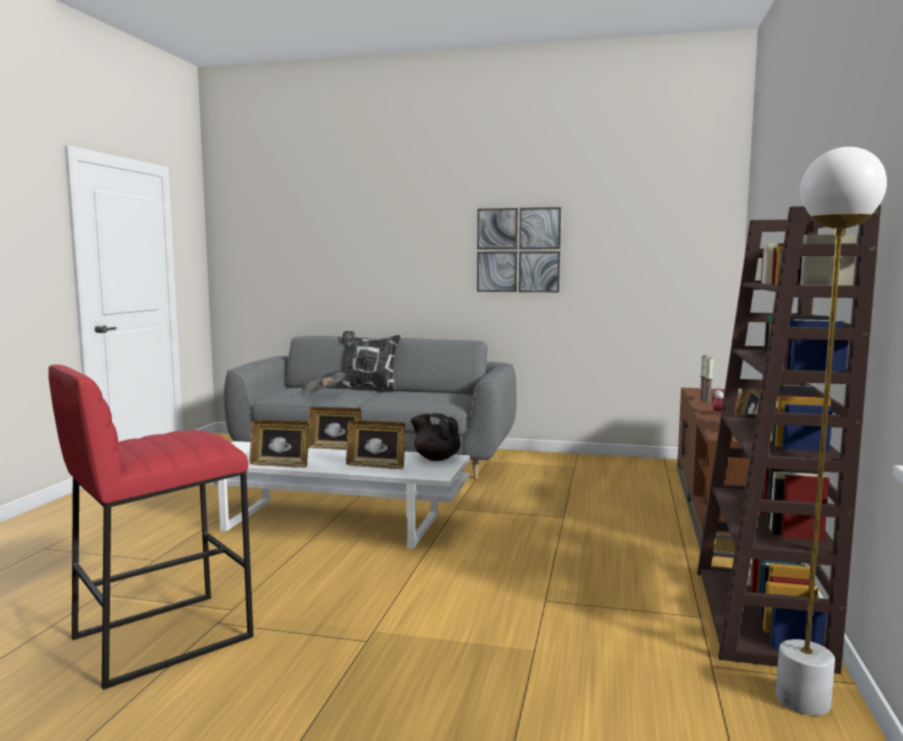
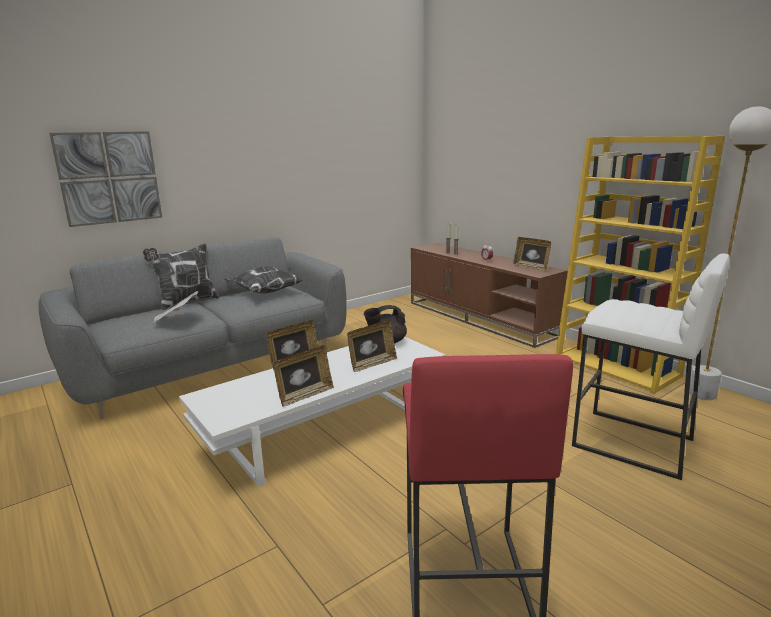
camera: 50 degrees left, 10 degrees up
(429, 394) = (264, 293): none -> pillow
(518, 250) = (283, 152): picture -> picture (109, 178)
(531, 668) = (632, 443): none -> white stool
(761, 617) = (617, 367): brown bookcase -> yellow bookcase

